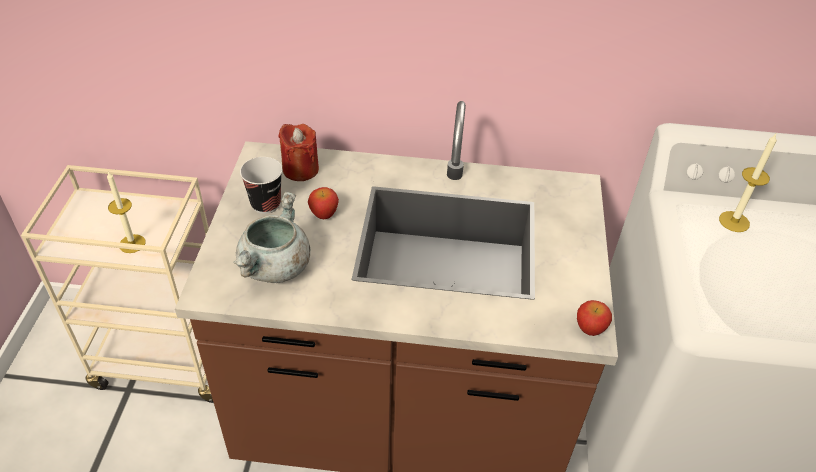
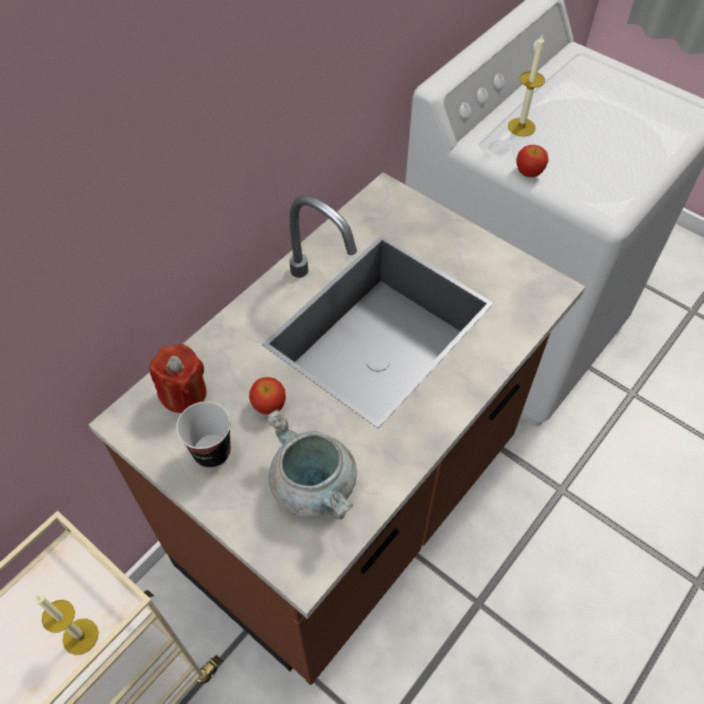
camera: 55 degrees left, 10 degrees up
(590, 328) = (547, 285): apple -> apple (529, 172)

